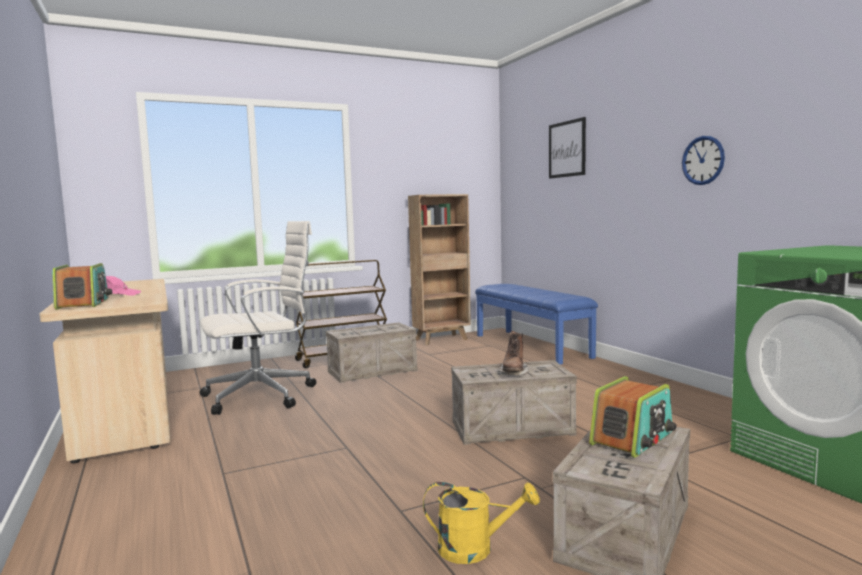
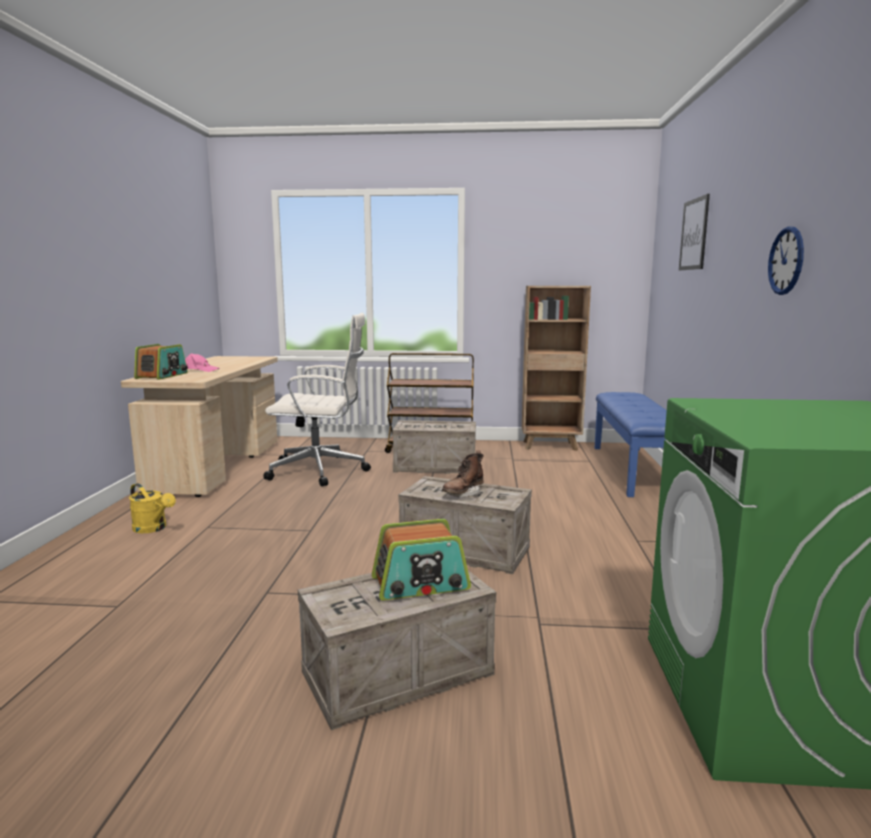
camera: 30 degrees right, 5 degrees up
(475, 549) = (267, 639): yellow watering can -> yellow watering can (153, 528)

